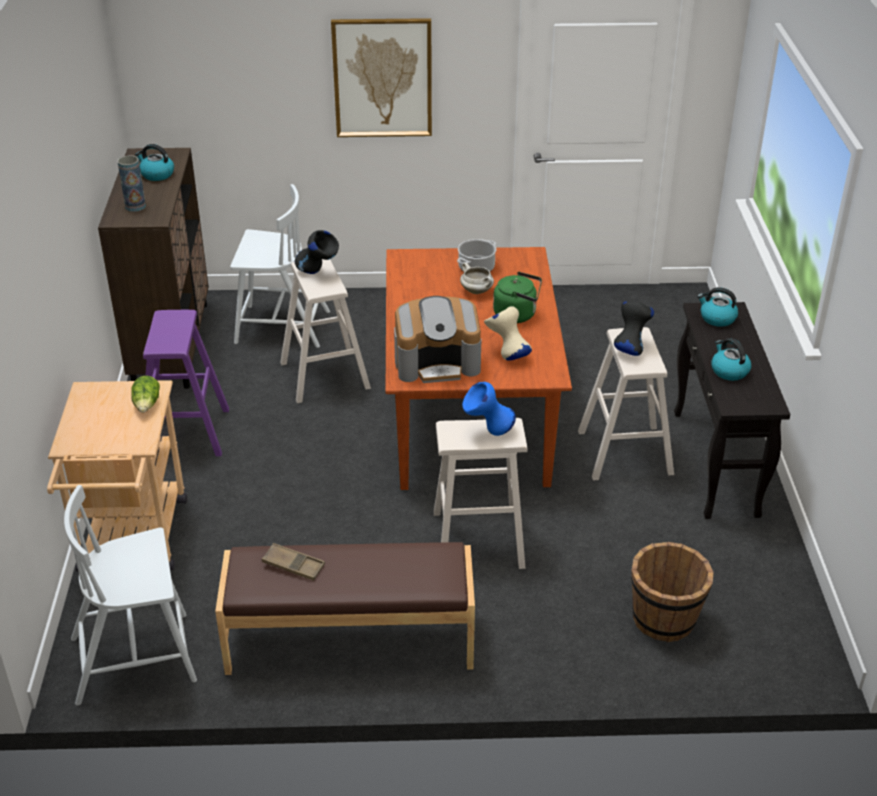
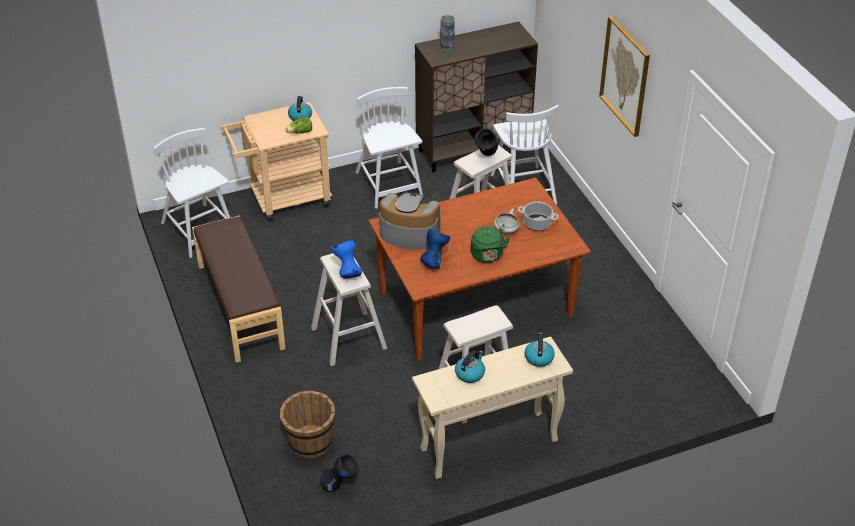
camera: 70 degrees right, 5 degrees up
(156, 174) = (492, 42): kettle -> kettle (300, 116)
(185, 432) = (389, 185): purple stool -> white chair
(293, 565) = (231, 242): brown tray -> none
(437, 363) = (409, 233): coffee machine -> coffee machine turned 135 degrees clockwise
(507, 355) = (434, 262): beige vase -> blue vase
(630, 348) = (478, 320): black vase -> black vase (340, 485)
(716, 464) = (488, 445): black console table -> beige console table

